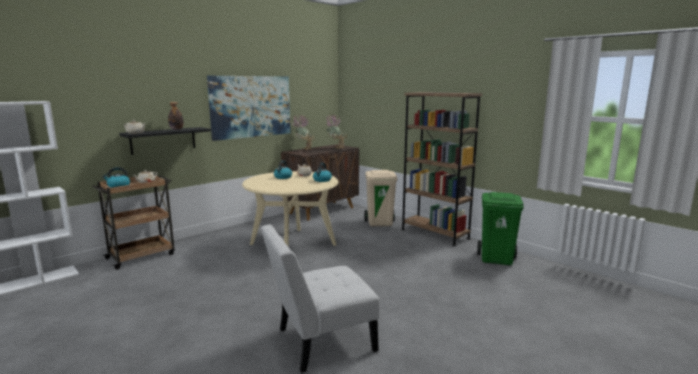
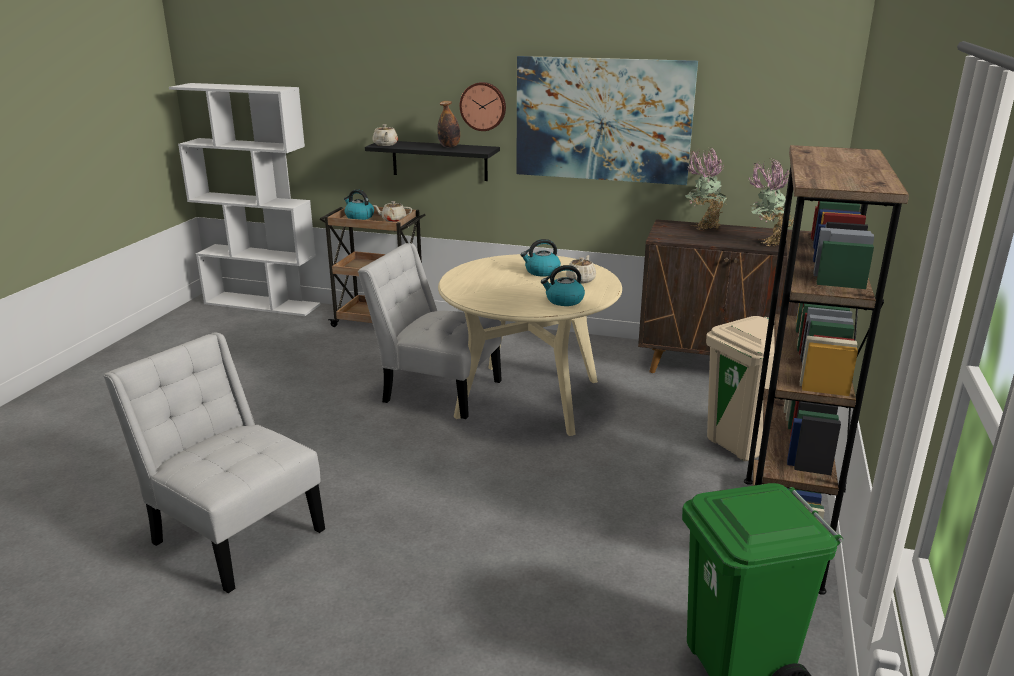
camera: 60 degrees right, 10 degrees up
(189, 104) = (483, 106): none -> wall clock
(251, 260) = (436, 390): none -> white chair

